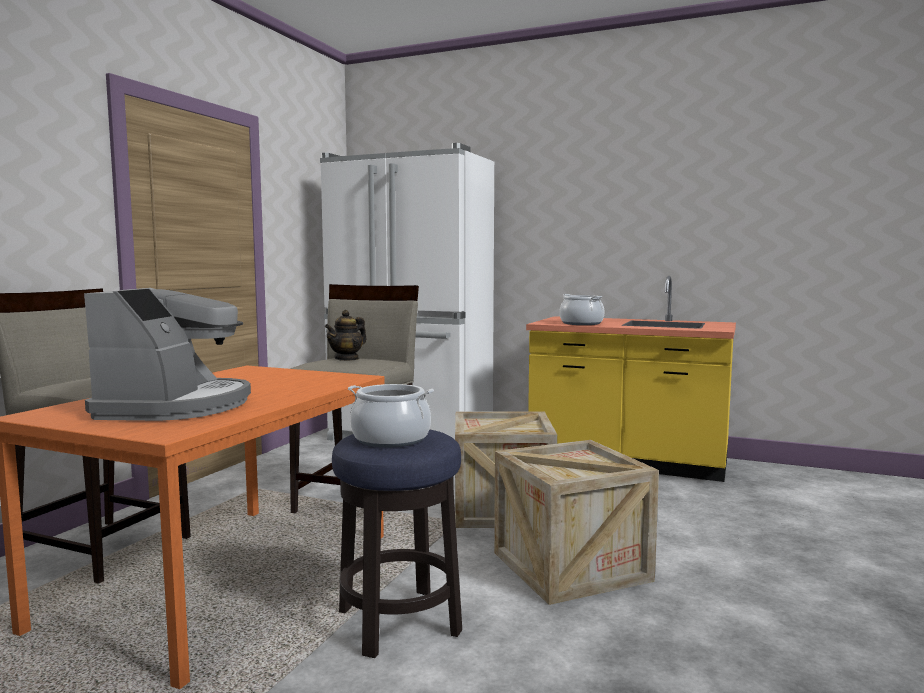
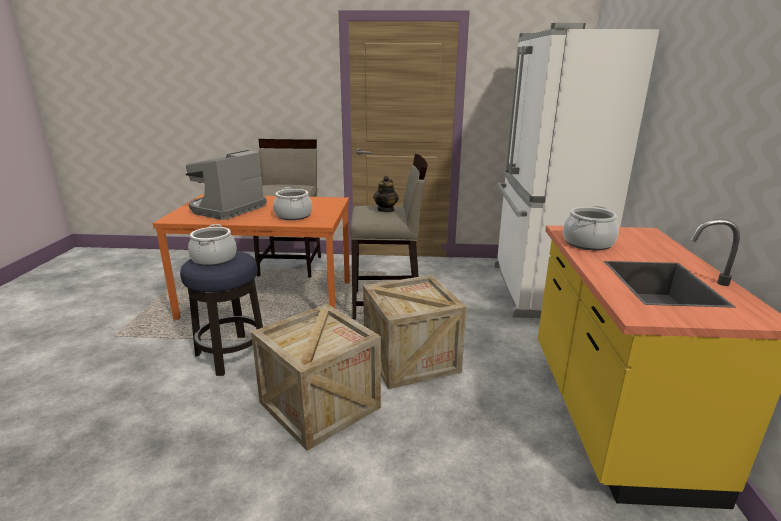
camera: 70 degrees right, 15 degrees up
(177, 406) = (227, 209): coffee machine -> coffee machine turned 135 degrees clockwise
(298, 383) = (293, 216): none -> cooking pot
(347, 359) = (386, 210): teapot -> teapot turned 90 degrees counterclockwise

